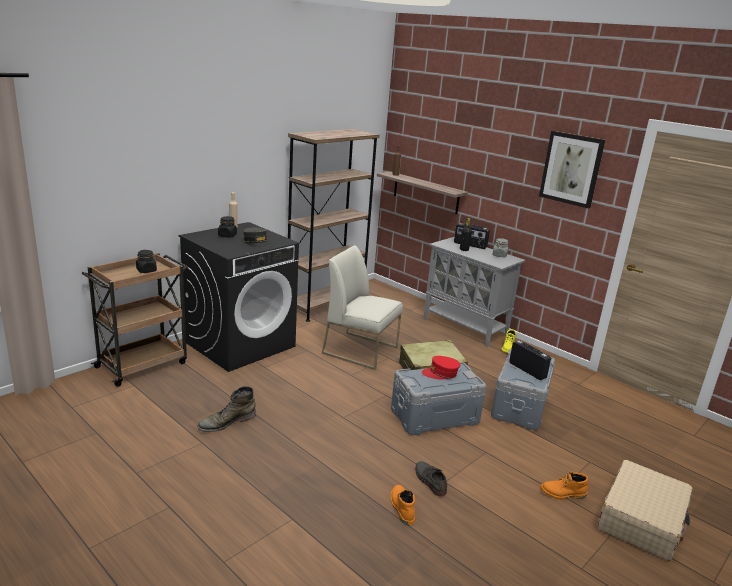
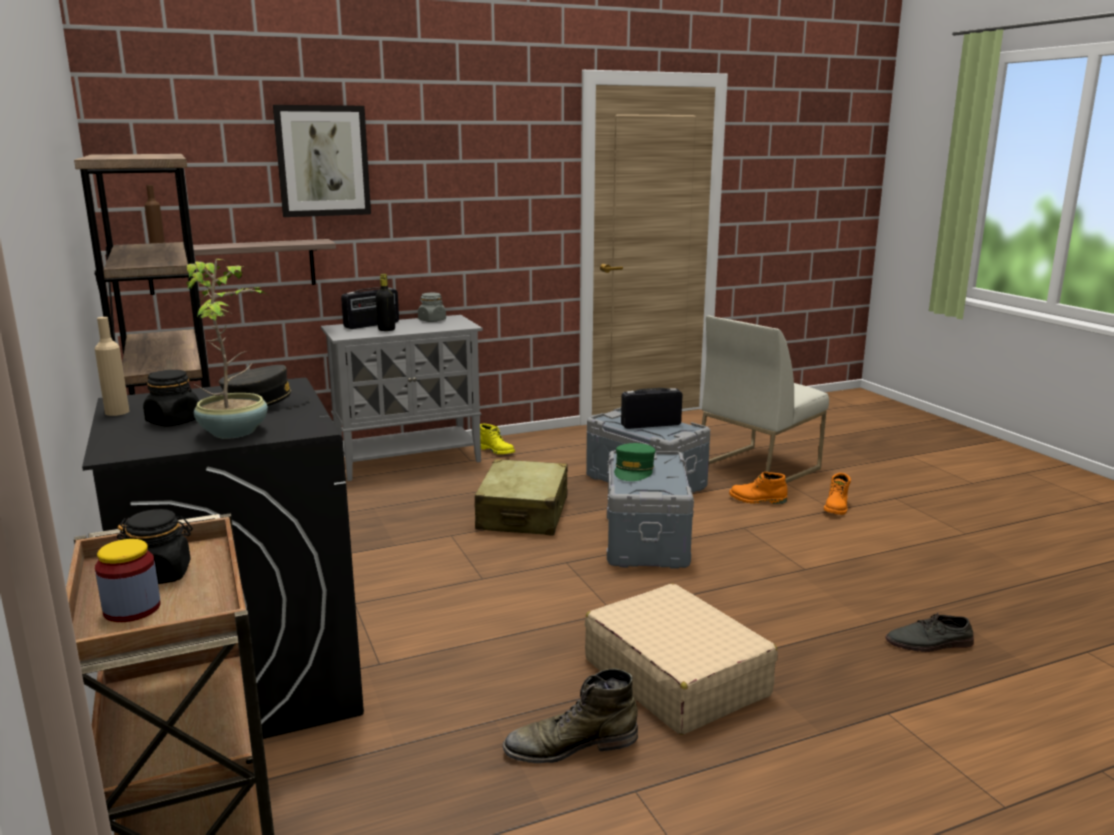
camera: 65 degrees left, 5 degrees down
(124, 272) = (132, 609): none -> jar
(221, 245) = (235, 431): none -> potted plant
(227, 422) = (570, 745): green boot -> green boot turned 90 degrees clockwise
(361, 350) = (404, 552): white chair -> white chair (758, 467)
(401, 508) = (861, 612): orange boot -> orange boot (757, 500)
(429, 480) = (800, 579): grey shoe -> grey shoe (929, 643)
(440, 373) = (634, 471): red cap -> green cap
(571, 169) = (498, 158): picture -> picture (323, 161)
(642, 519) = (883, 484): beige suitcase -> beige suitcase (675, 677)

